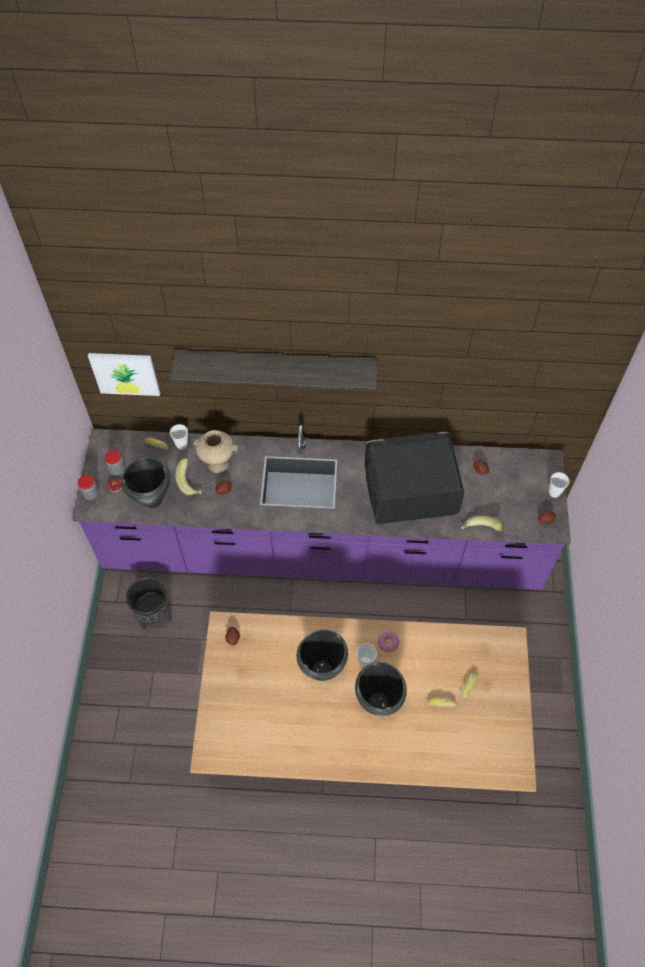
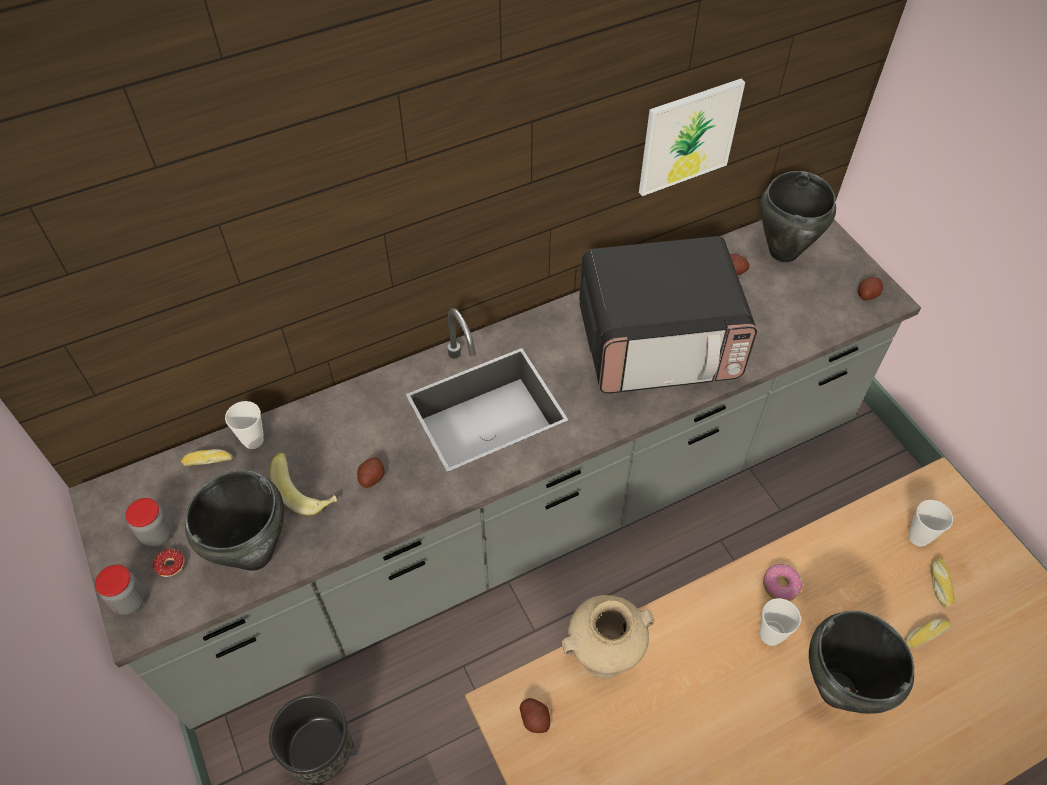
camera: 30 degrees left, 5 degrees down
(125, 373) = (102, 340): picture -> picture (688, 137)
(217, 464) = (335, 442): beige vase -> beige vase (602, 658)
(276, 367) = (387, 211): shelf -> none
(321, 669) = (714, 688): black cooking pot -> black cooking pot (782, 252)
(322, 548) = (523, 515): purple counter -> grey counter
(409, 491) = (659, 343): microwave -> microwave turned 150 degrees counterclockwise
(480, 531) = (797, 350): banana -> none
(554, 493) = (849, 255): cup -> cup (918, 537)

